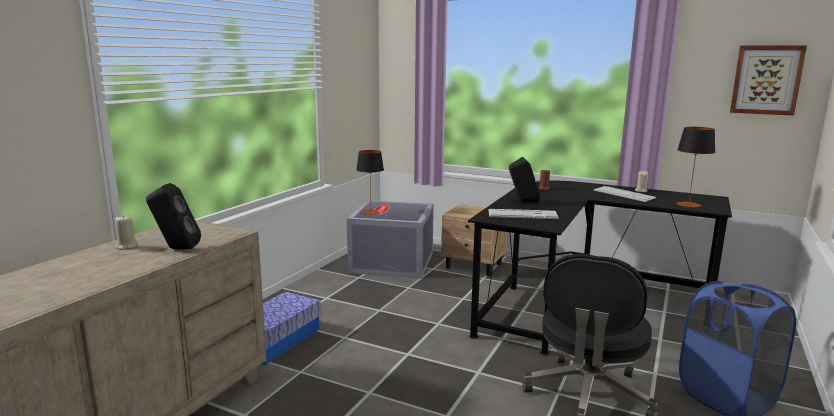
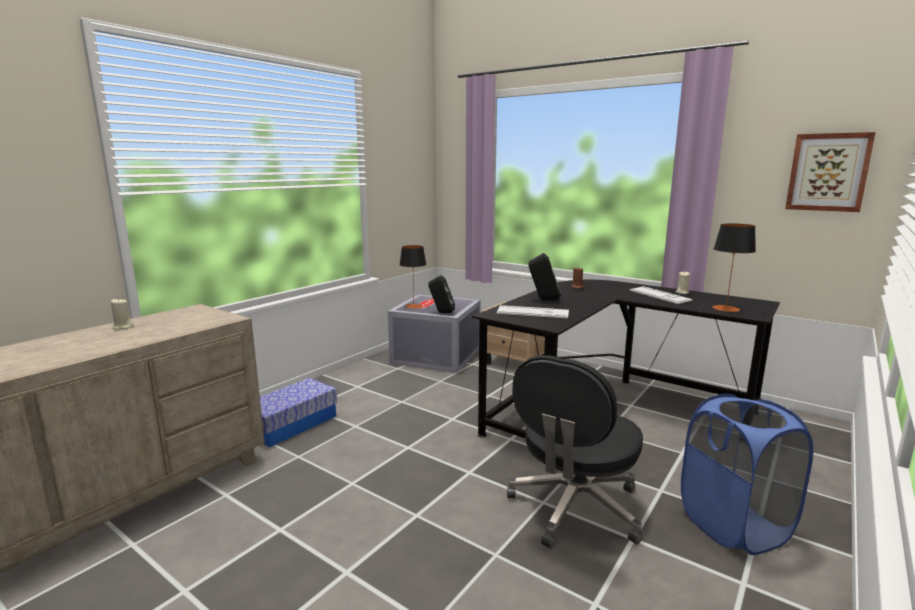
camera: 10 degrees right, 0 degrees up
(175, 249) = (162, 331): black speaker -> black speaker (441, 312)

